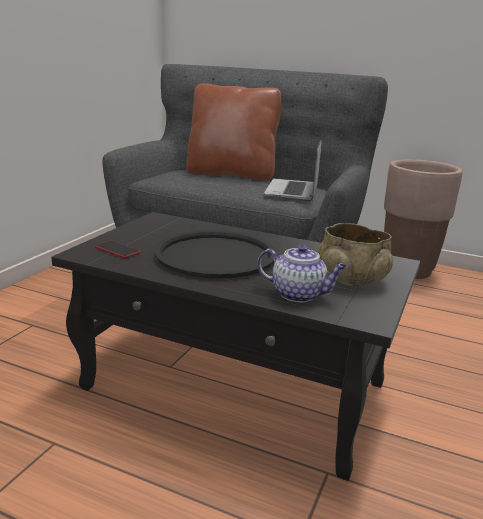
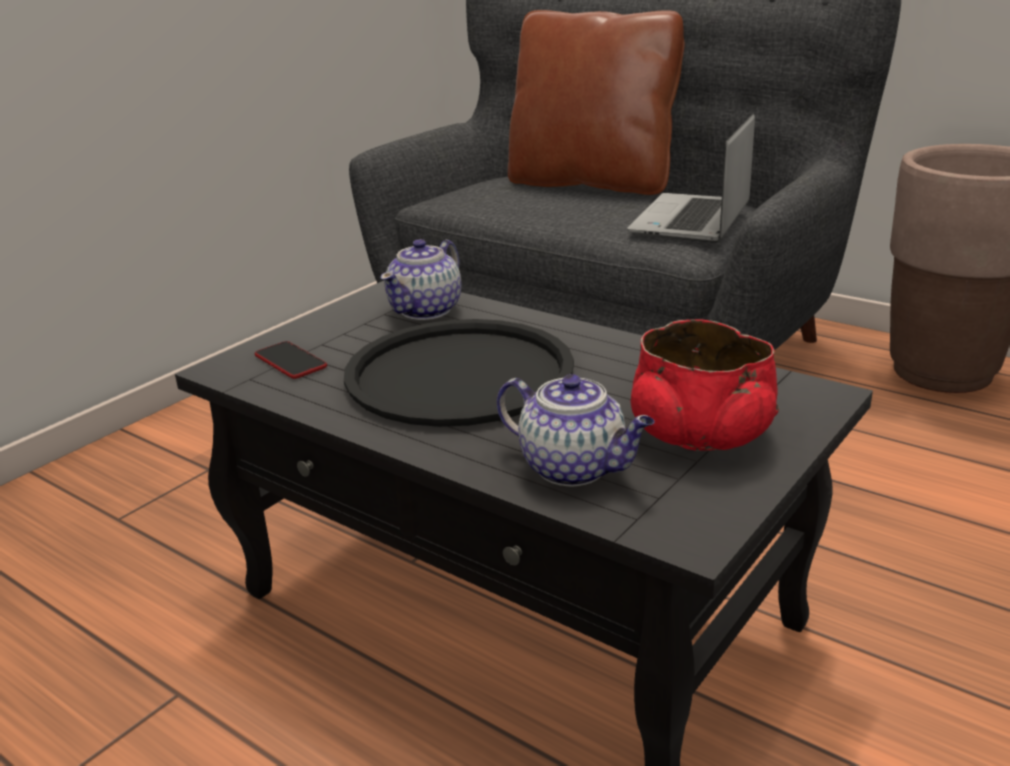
camera: 15 degrees right, 5 degrees up
(180, 227) = (426, 310): none -> teapot
(351, 279) = (699, 433): beige bowl -> red bowl

